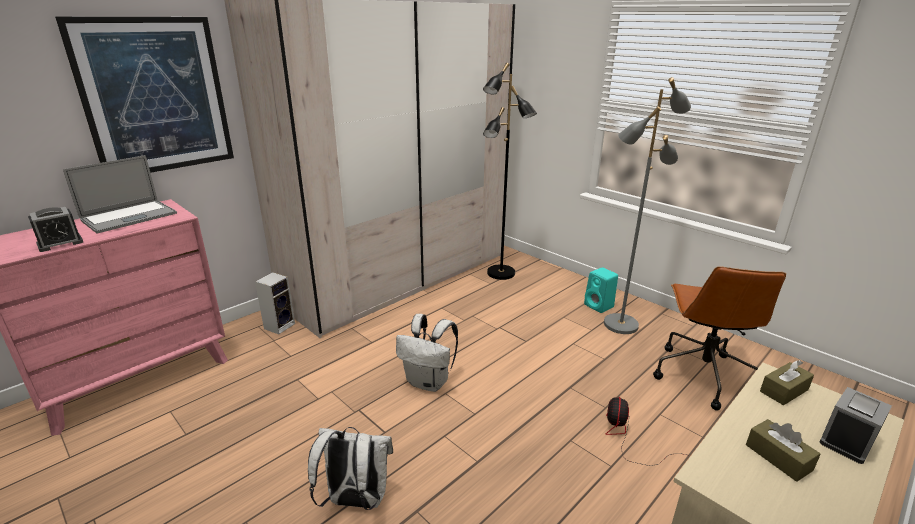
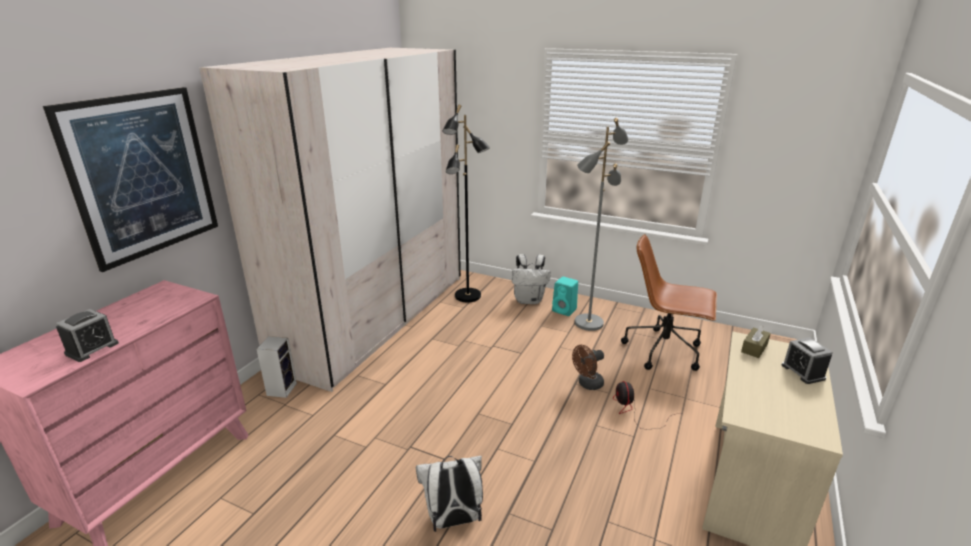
camera: 20 degrees left, 0 degrees up
(129, 217) = (139, 307): laptop -> none
(429, 382) = (458, 407): white backpack -> white backpack (529, 300)
(584, 391) = (587, 384): none -> brown fan
(702, 375) = (664, 351): brown office chair -> brown office chair turned 120 degrees clockwise
(778, 457) = (772, 392): brown tissue box -> none
(847, 440) = (803, 372): alarm clock -> alarm clock turned 45 degrees counterclockwise

